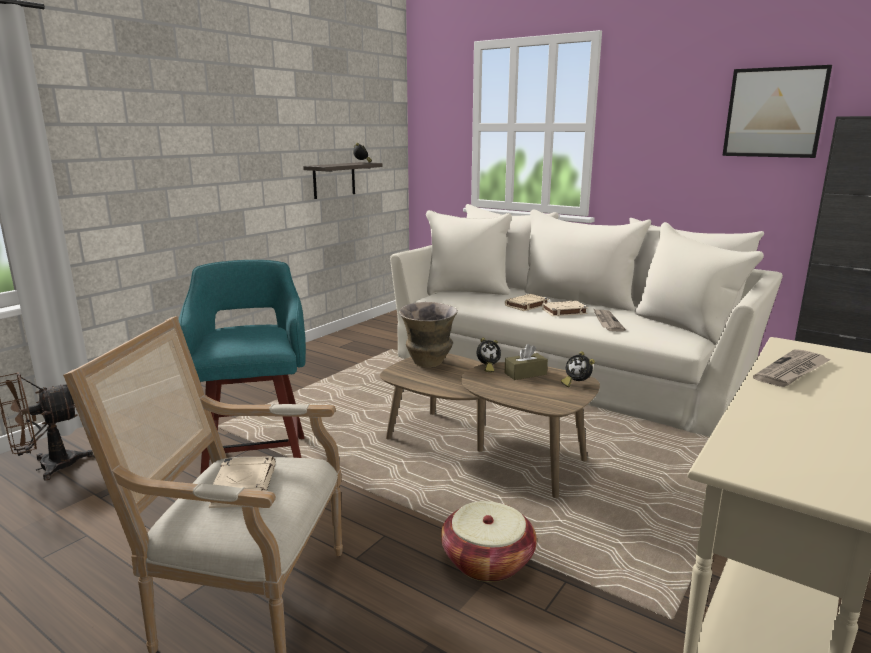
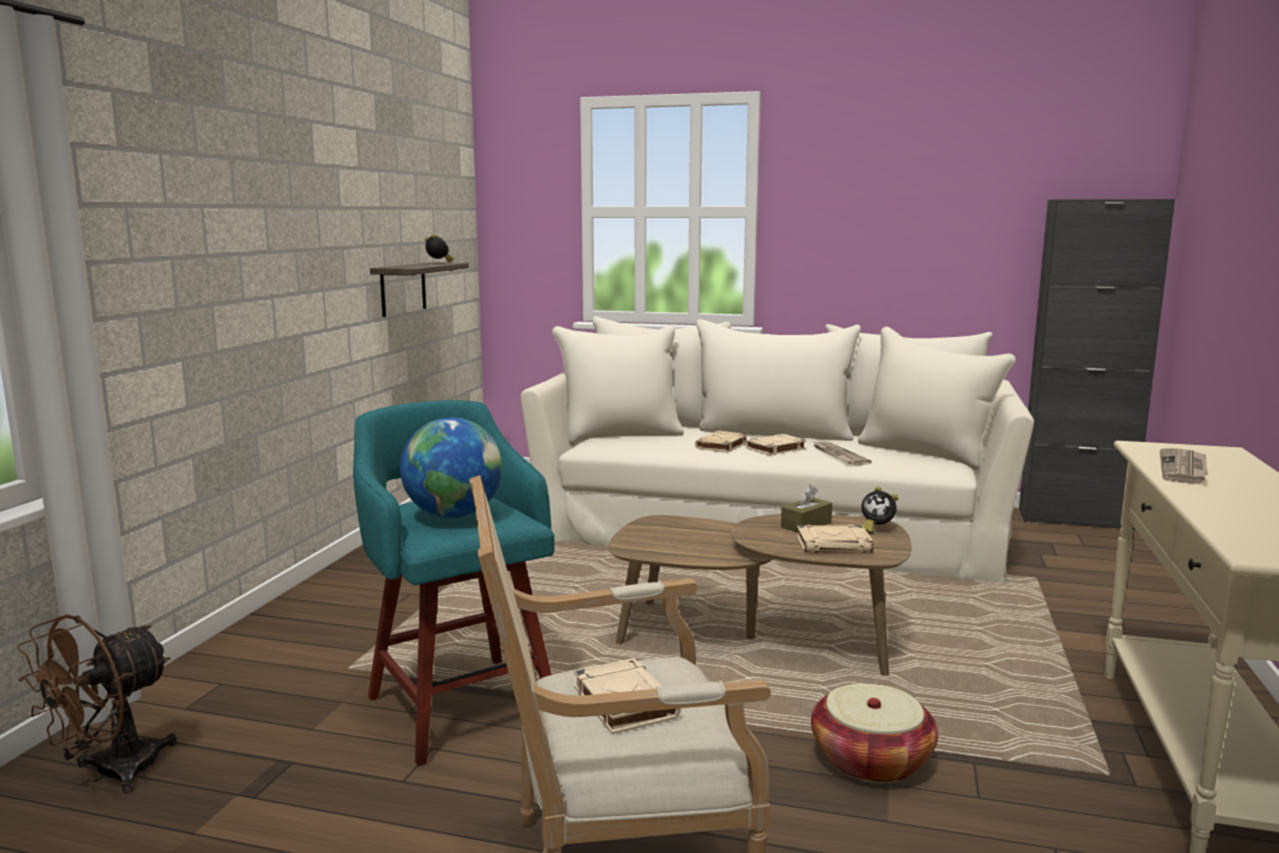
camera: 20 degrees left, 5 degrees down
(236, 339) = (453, 515): none -> globe
(429, 363) = (659, 530): vase -> none
(487, 368) = (753, 524): alarm clock -> none
(528, 392) = (834, 545): none -> beige book
(774, 112) = (977, 195): picture -> none

